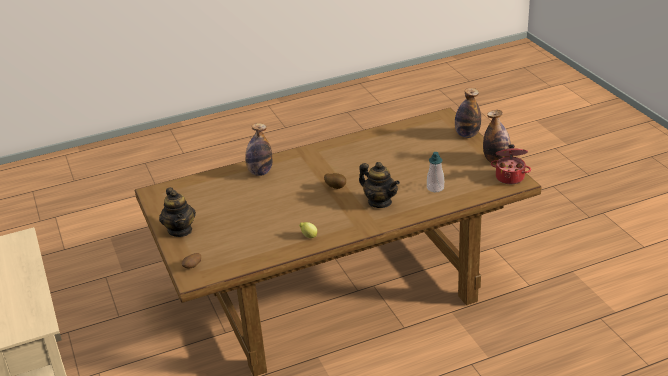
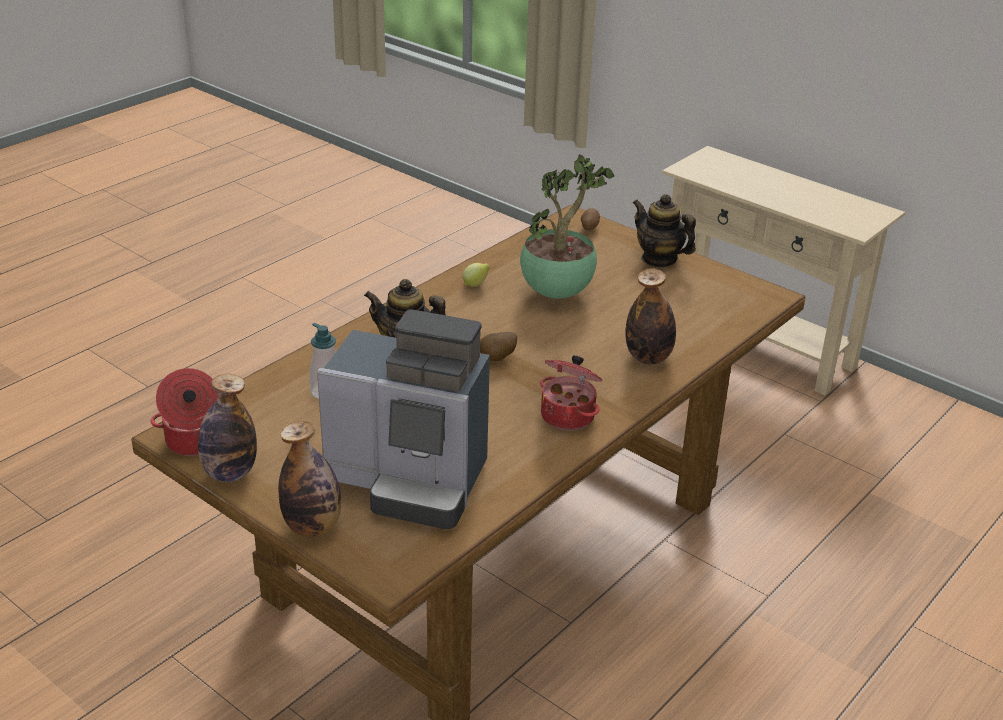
camera: 150 degrees right, 0 degrees up
(265, 220) = (558, 292): none -> potted plant
(326, 154) = (569, 415): none -> cooking pot
(417, 143) = (410, 481): none -> coffee machine

